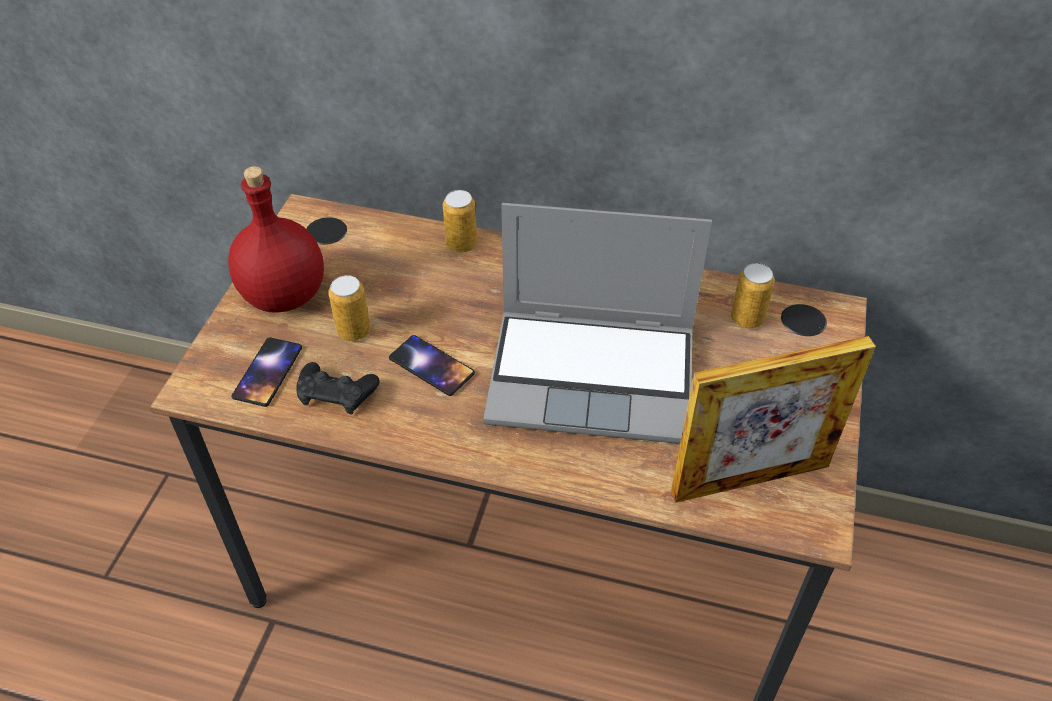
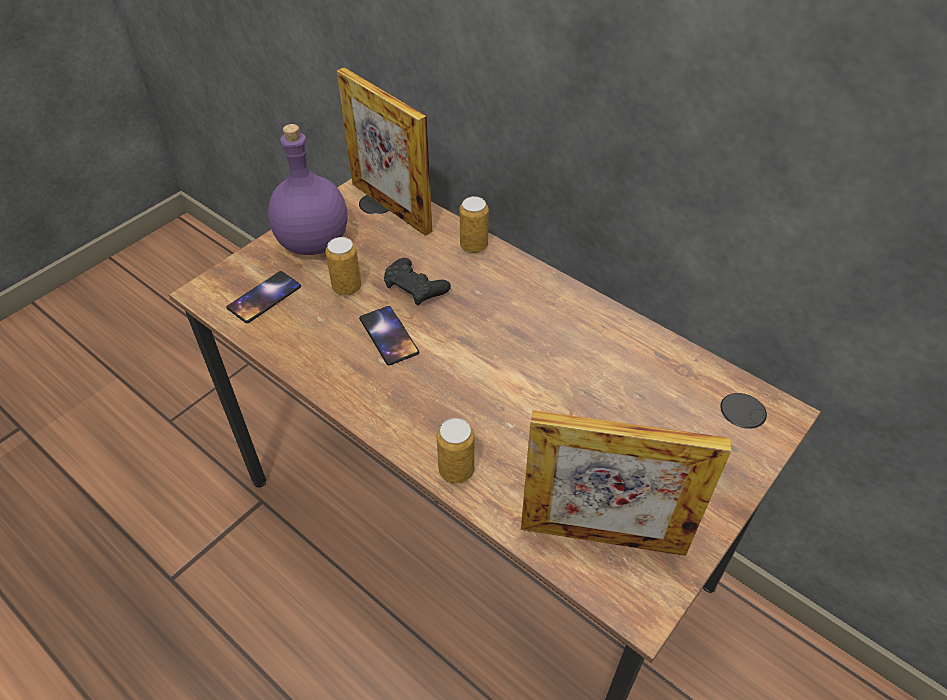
camera: 25 degrees right, 0 degrees up
(284, 296) = (313, 244): red bottle -> purple bottle
(336, 393) = (303, 331): black game controller -> black game controller (415, 287)
(346, 230) = (391, 207): none -> picture frame
(595, 376) = (517, 392): laptop -> none
(747, 318) = (687, 390): can -> can (456, 470)

